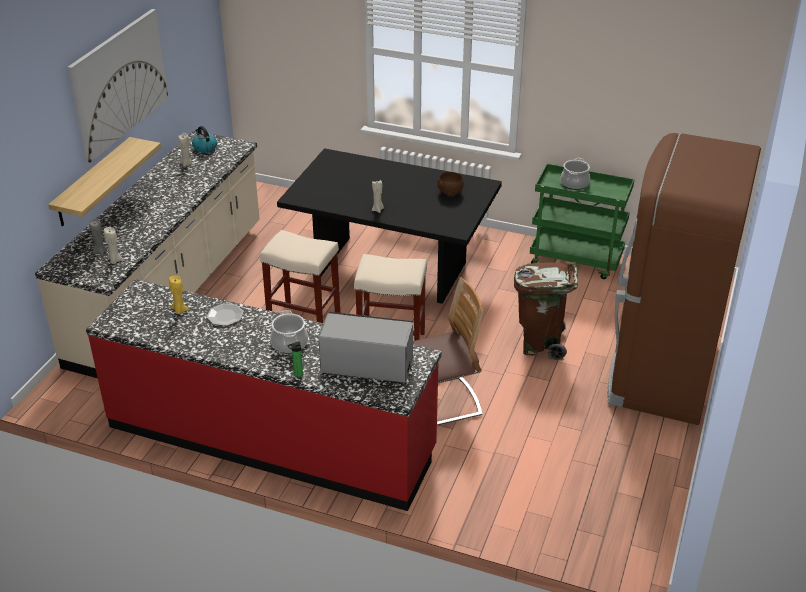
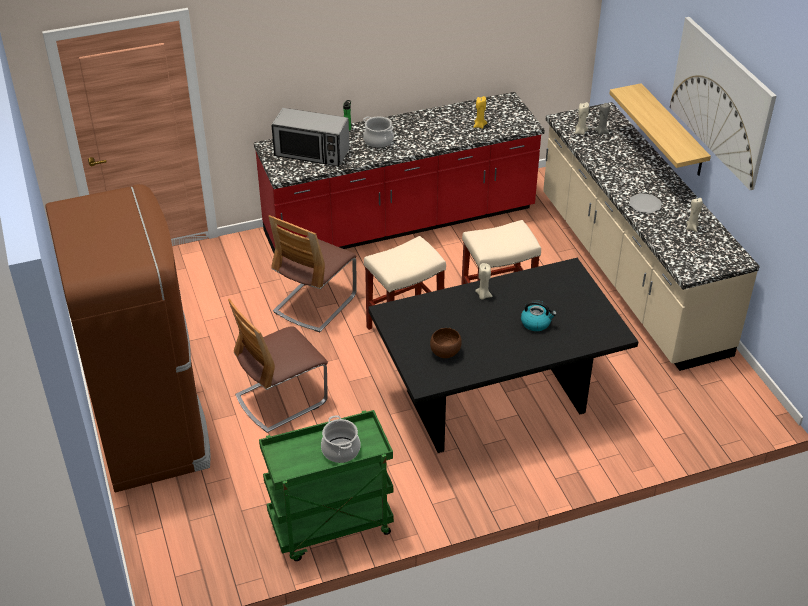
camera: 140 degrees right, 5 degrees up
(204, 148) = (711, 252): kettle -> kettle (536, 323)
(225, 315) = (445, 136): plate -> plate (645, 204)
(367, 365) = (312, 153): microwave -> microwave turned 45 degrees clockwise
(540, 344) = (281, 399): brown trash can -> chair

